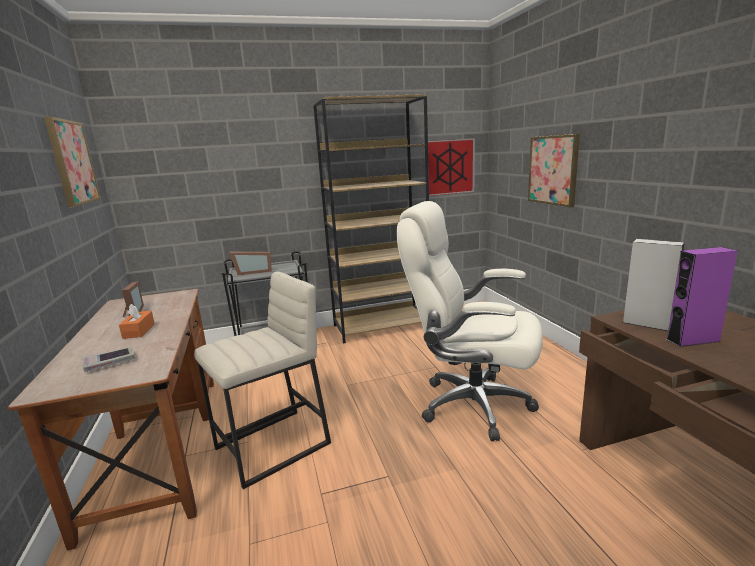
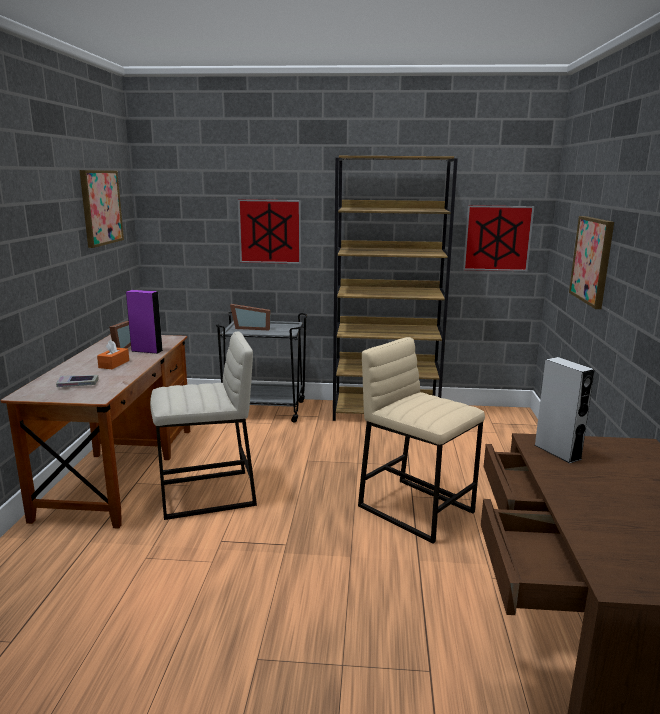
camera: 20 degrees right, 0 degrees up
(254, 178) = (270, 231): none -> picture
(472, 404) = (415, 509): white office chair -> beige stool
(692, 340) = (579, 476): purple speaker -> purple speaker (147, 350)

